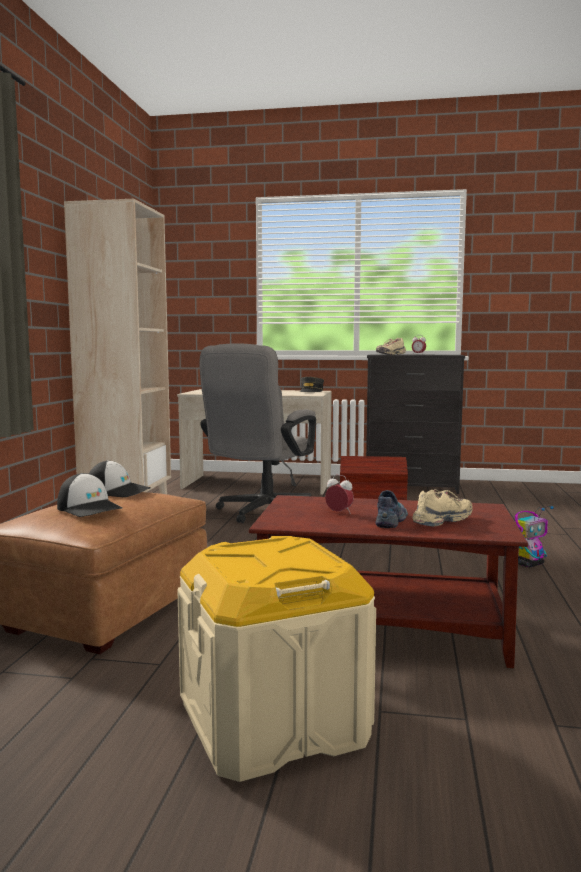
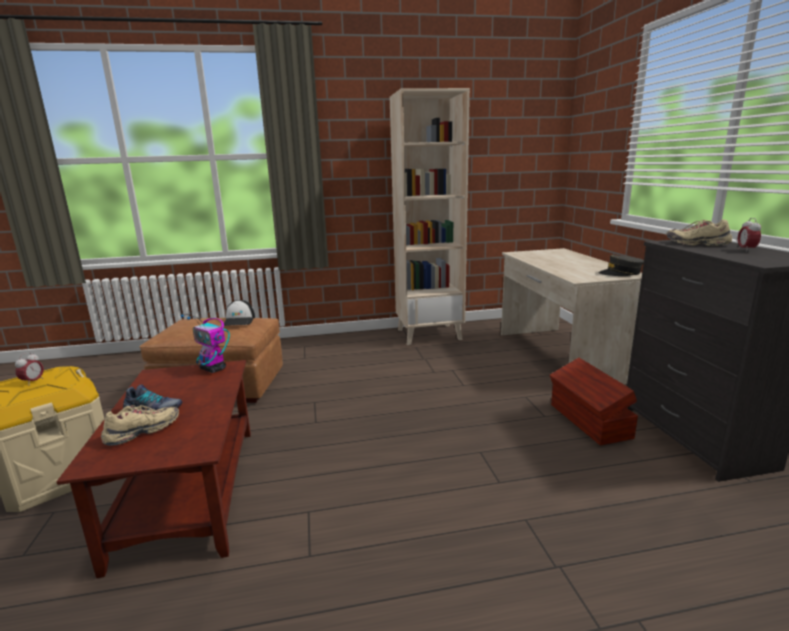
camera: 70 degrees right, 10 degrees up
(90, 508) = (192, 325): cap -> none
(261, 513) = (463, 379): grey office chair -> none
(339, 513) = (181, 388): alarm clock -> alarm clock (33, 382)
(442, 521) = (142, 432): beige shoe -> beige shoe turned 75 degrees counterclockwise
(530, 564) = (402, 581): toy robot -> toy robot (213, 369)

